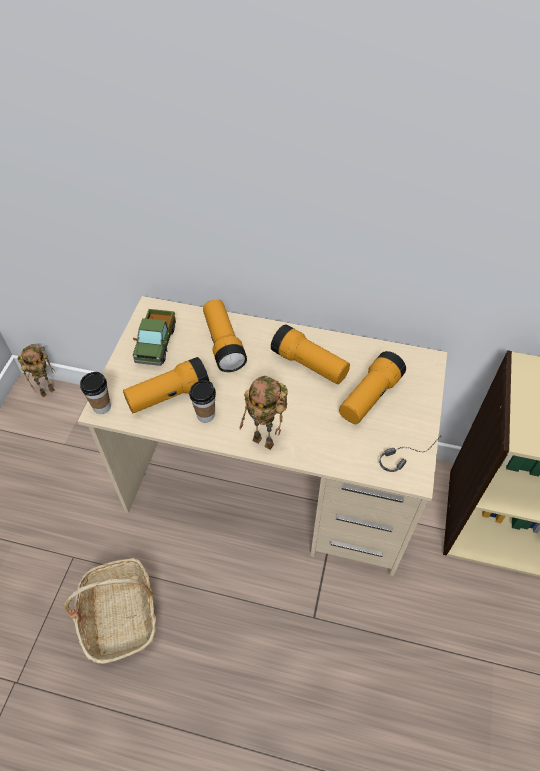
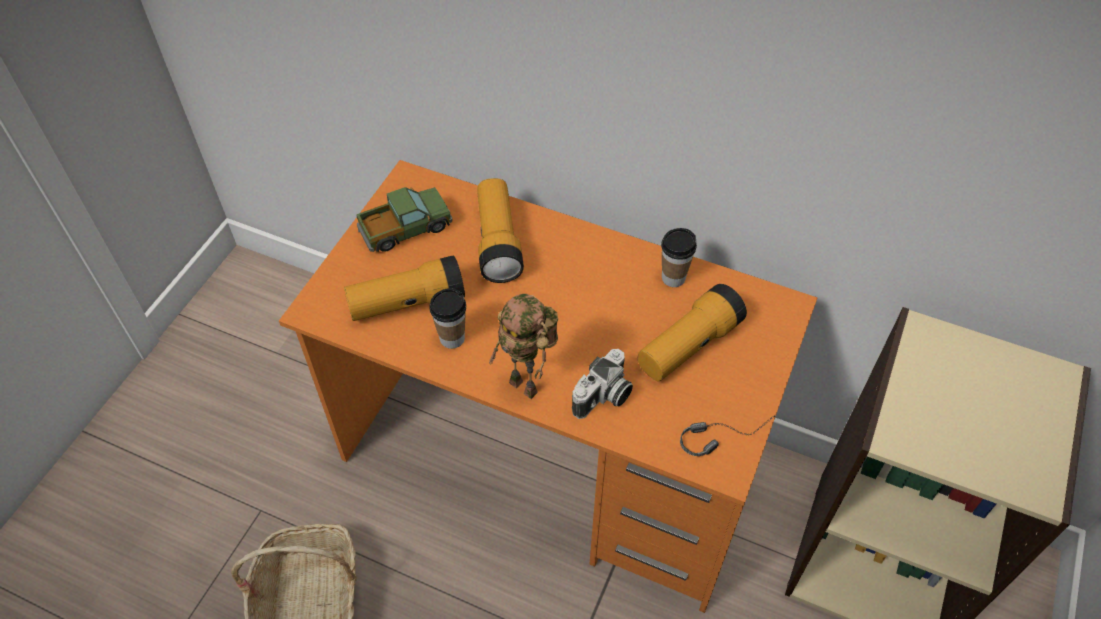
camera: 10 degrees right, 0 degrees up
(48, 390) = (268, 275): toy robot -> none
(102, 407) = (314, 306): cup -> cup (673, 278)
(156, 343) = (405, 229): toy truck -> toy truck turned 135 degrees counterclockwise
(270, 488) = (552, 458): beige desk -> orange desk
(309, 364) = (612, 288): flashlight -> none
(320, 441) = (603, 397): none -> camera

